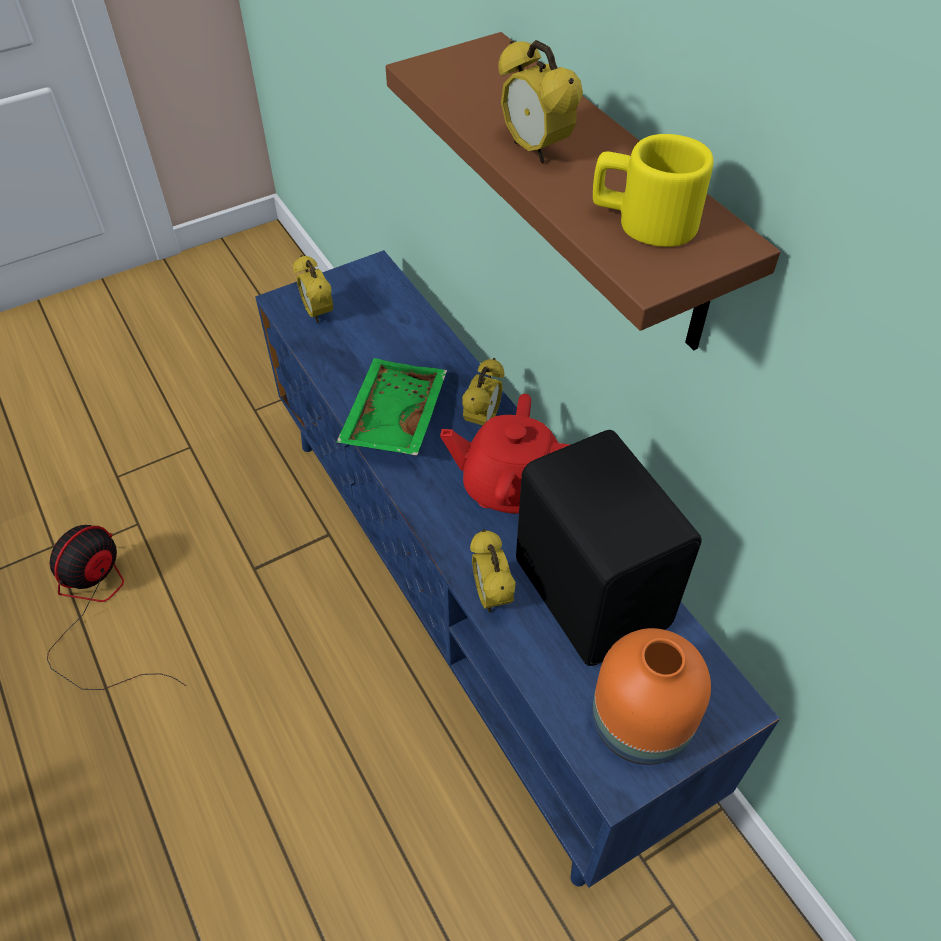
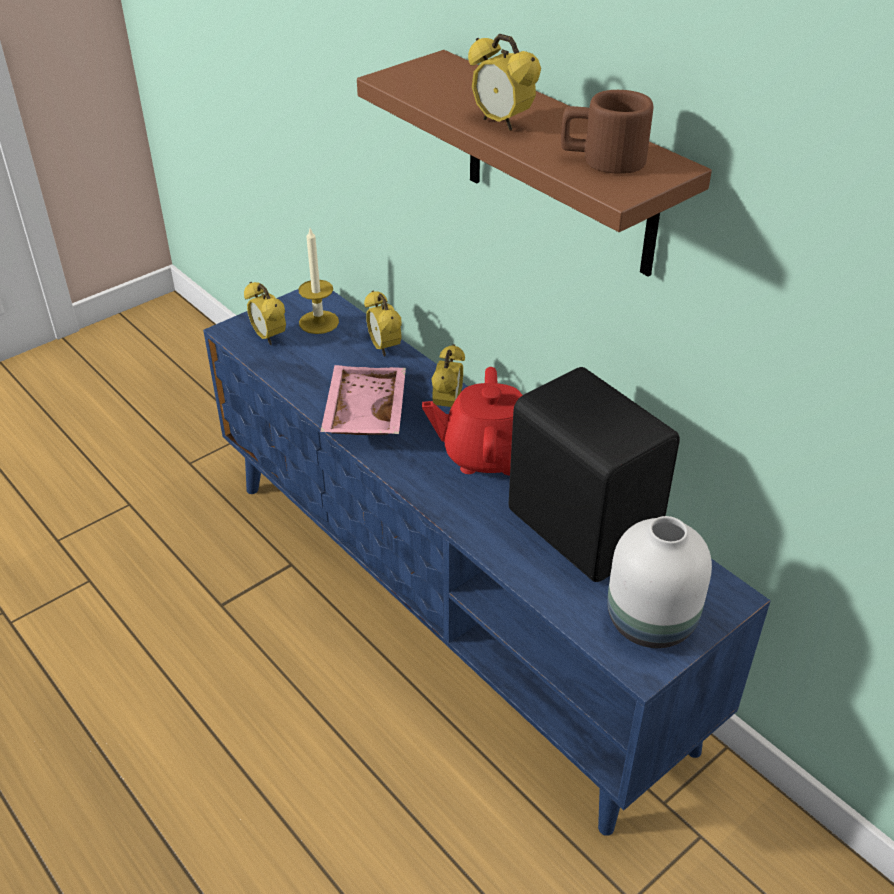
camera: 10 degrees left, 10 degrees down
(99, 611) = (67, 665): fan -> none
(372, 301) = (319, 322): none -> candle
(392, 418) = (363, 413): green tray -> pink tray
(491, 596) = (492, 542): alarm clock -> alarm clock (384, 348)
(642, 726) = (653, 622): orange vase -> white vase
(643, 221) = (602, 159): yellow mug -> brown mug

